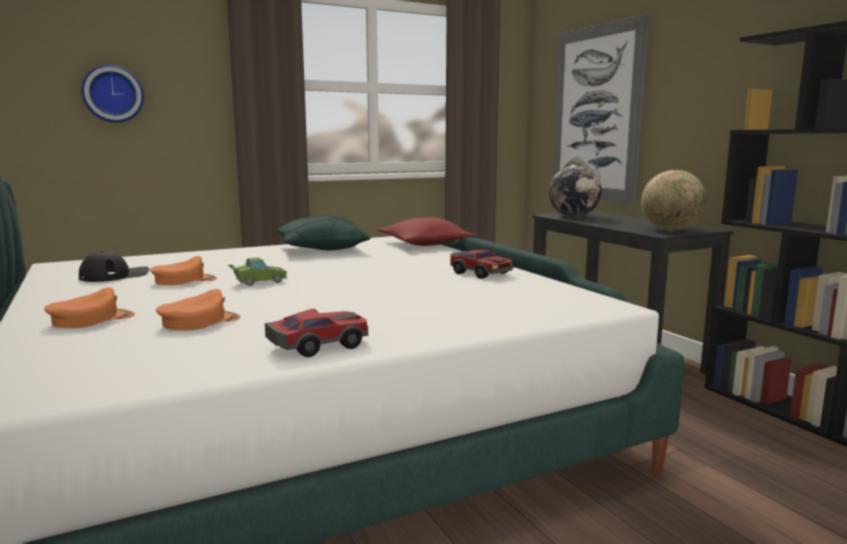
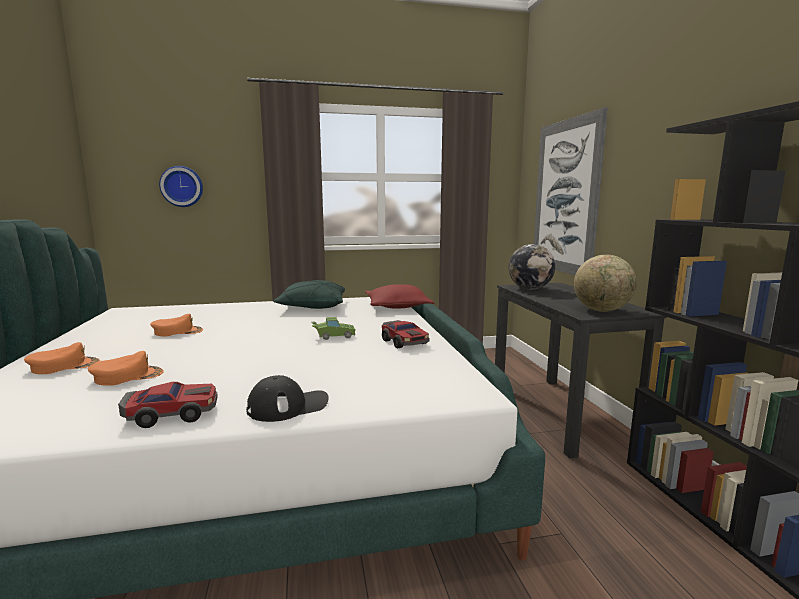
camera: 15 degrees right, 0 degrees up
(115, 275) = (141, 323): black cap -> black cap (288, 406)
(258, 282) = (223, 338): green toy car -> green toy car (333, 336)

